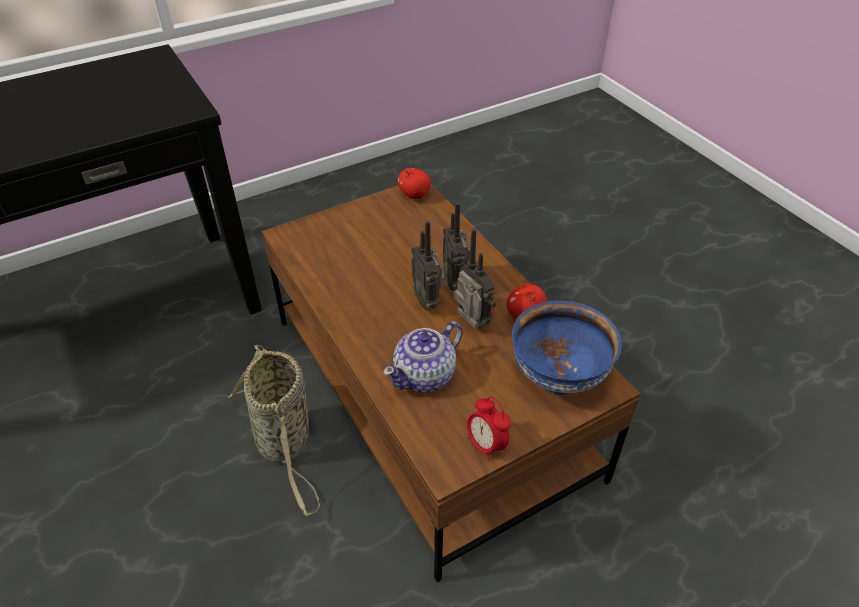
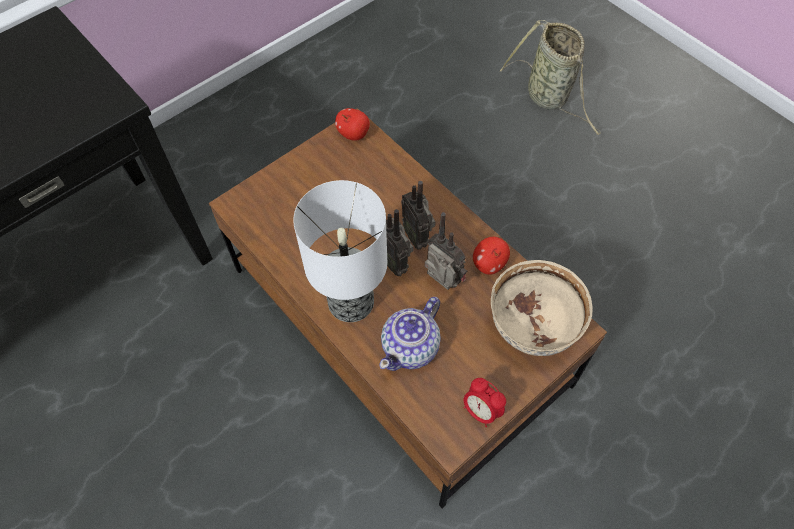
camera: 10 degrees left, 15 degrees up
(285, 443) = (274, 400): basket -> basket (549, 98)
(374, 329) = (351, 303): none -> table lamp
(557, 377) = (531, 328): blue bowl -> beige bowl

